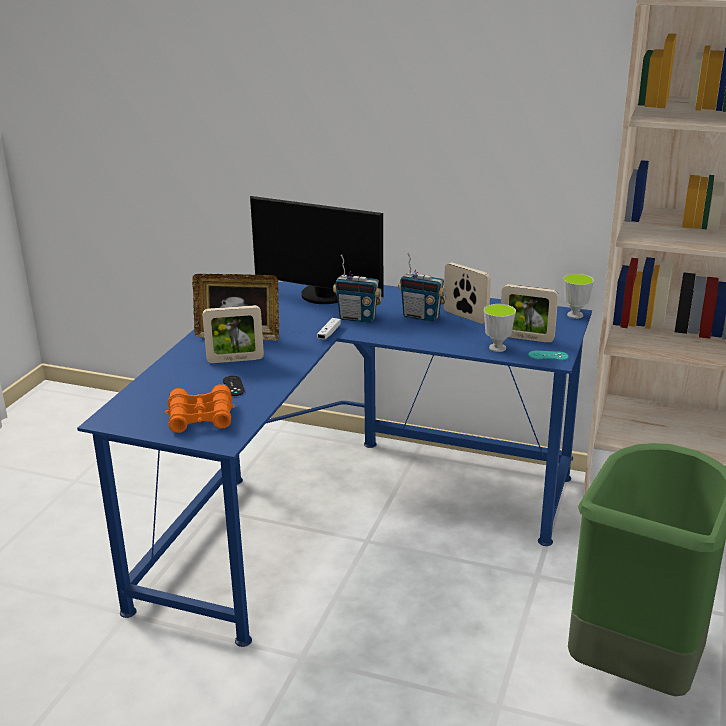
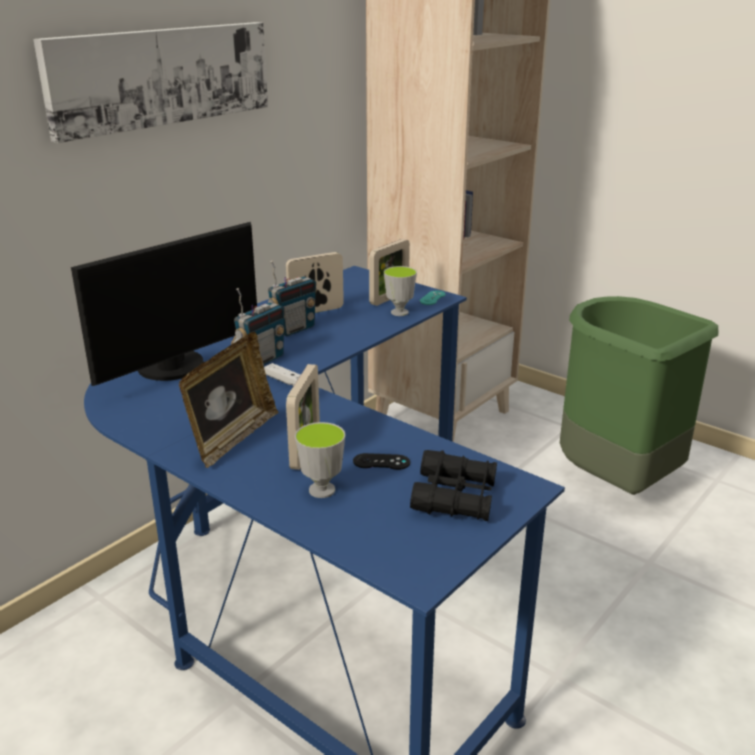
camera: 70 degrees left, 0 degrees up
(201, 417) = (455, 496): orange binoculars -> black binoculars
(397, 90) = (161, 76): none -> picture
(575, 315) = (359, 272): cup -> cup (322, 490)

